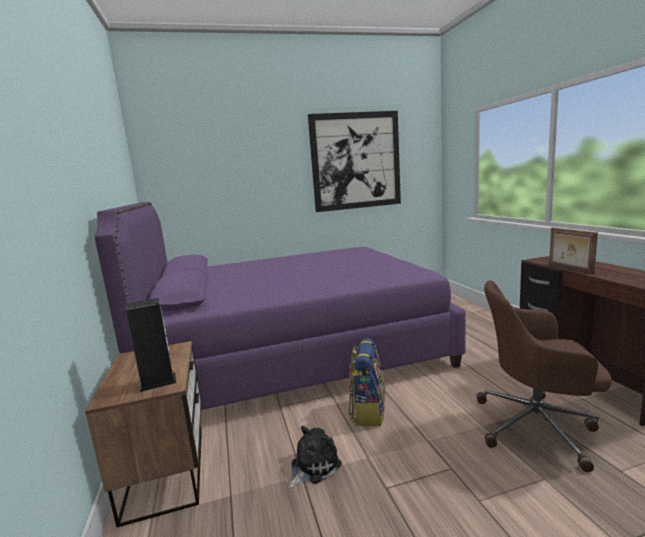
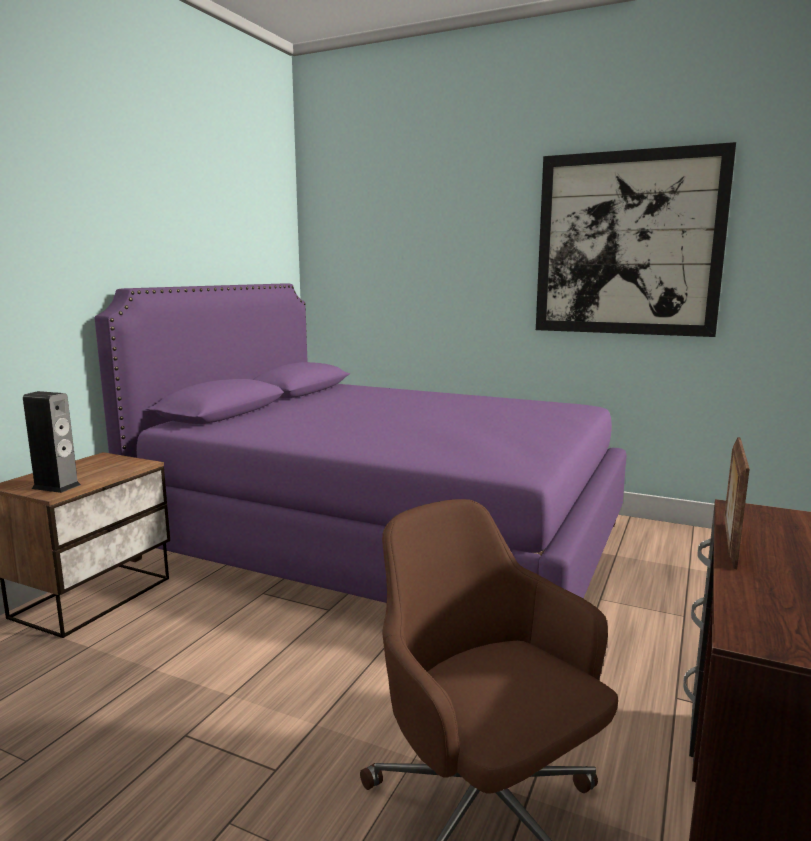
camera: 40 degrees right, 0 degrees up
(313, 466) = (177, 668): plush toy -> none
(367, 411) = (325, 650): backpack -> none

